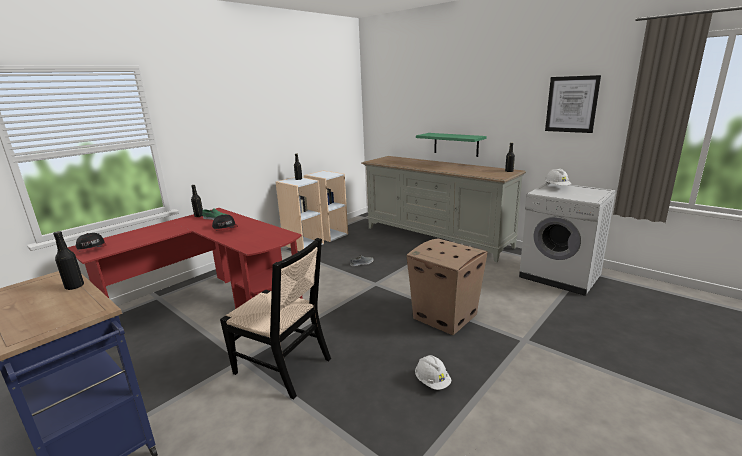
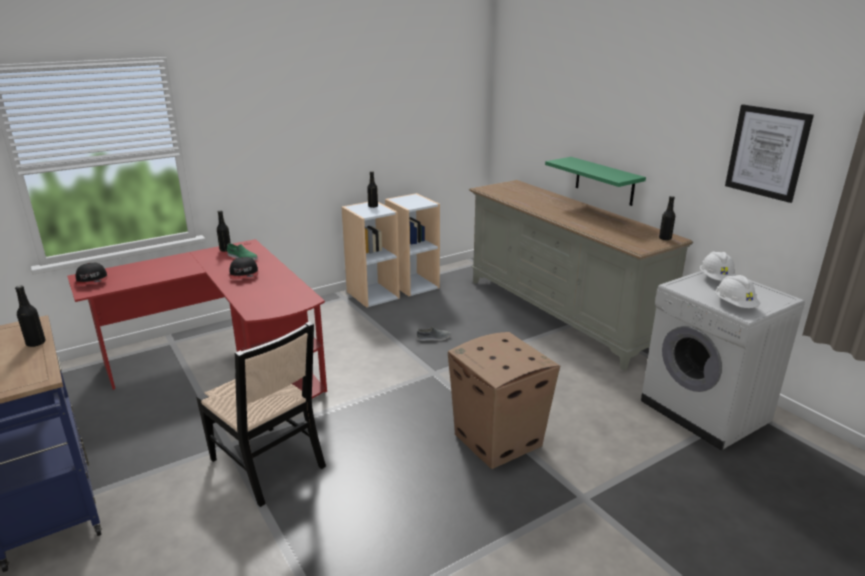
camera: 15 degrees right, 5 degrees up
(432, 381) = (428, 525): white hard hat -> white hard hat (735, 305)

